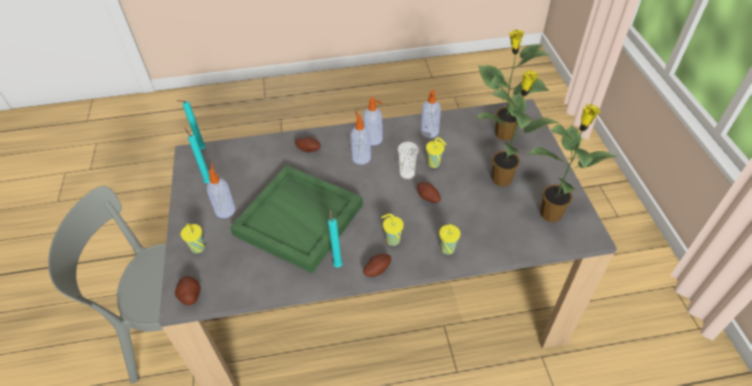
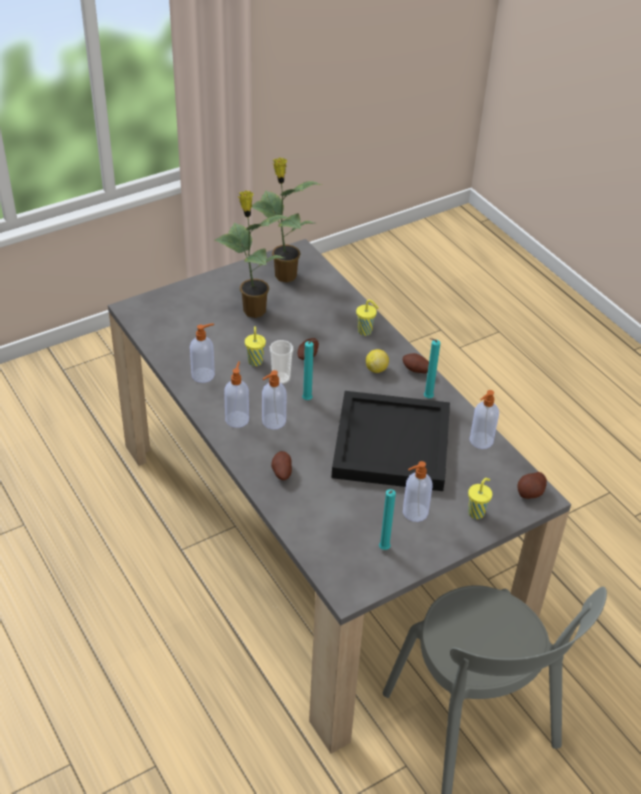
camera: 115 degrees left, 5 degrees down
(201, 149) = (334, 584): turquoise candle -> turquoise candle (308, 400)
(266, 284) = (480, 441): none -> soap dispenser
(300, 219) = (390, 443): green tray -> black tray
(392, 240) = (376, 369): yellow cup -> lemon
(503, 134) = (182, 318): potted plant -> none

